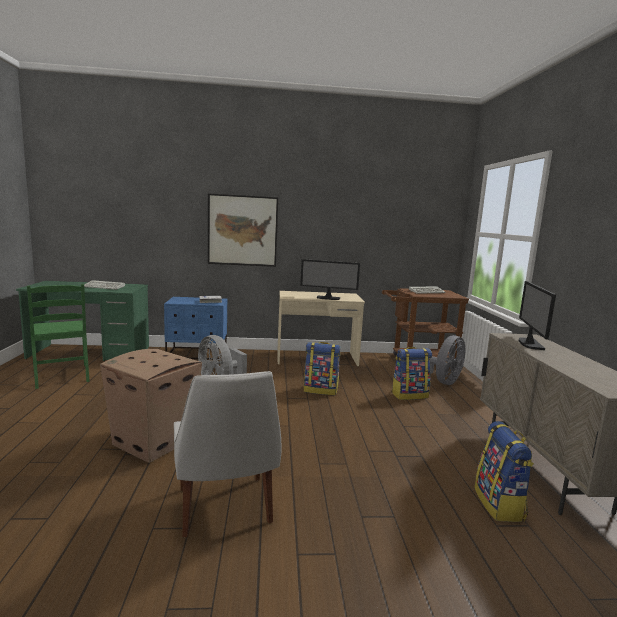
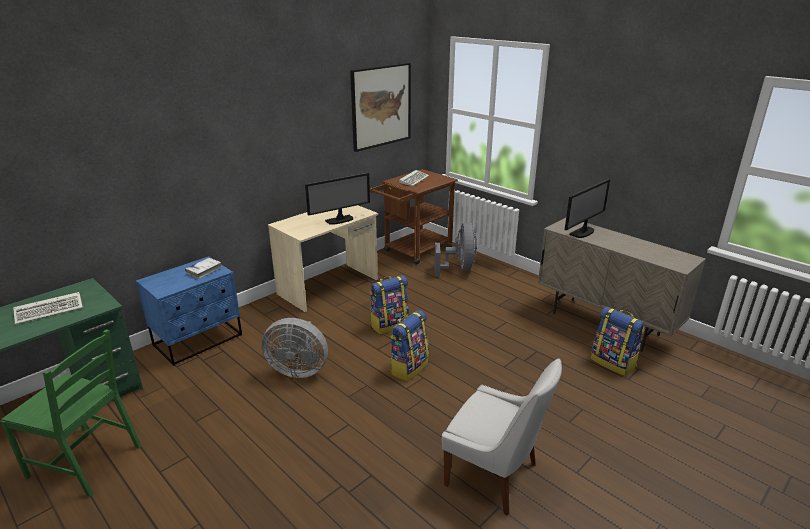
camera: 40 degrees left, 15 degrees up
(154, 442) = (350, 463): cardboard box -> none
(242, 230) = (209, 162): picture -> picture (381, 106)
(409, 395) = (457, 295): backpack -> backpack (408, 367)
(529, 344) = (583, 232): monitor -> monitor turned 105 degrees counterclockwise

